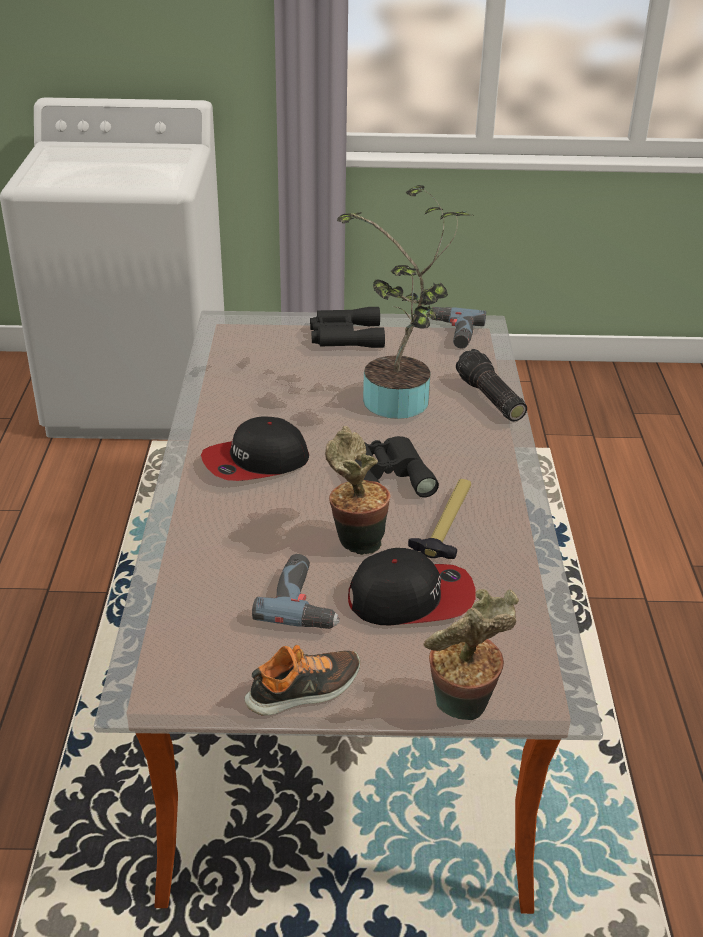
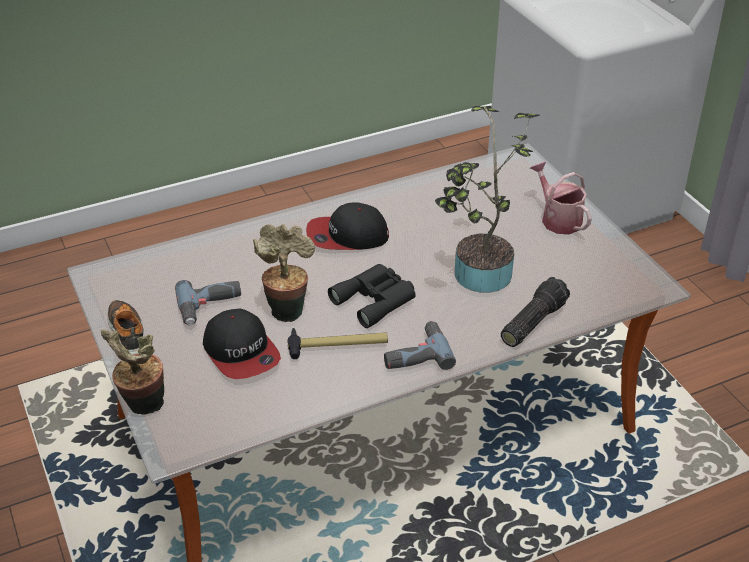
camera: 65 degrees right, 5 degrees up
(255, 462) = (347, 236): cap -> cap turned 45 degrees counterclockwise
(304, 690) = (128, 333): shoe -> shoe turned 150 degrees counterclockwise
(344, 336) = (558, 219): black binoculars -> watering can
(452, 333) = (623, 273): power drill -> power drill (415, 353)

